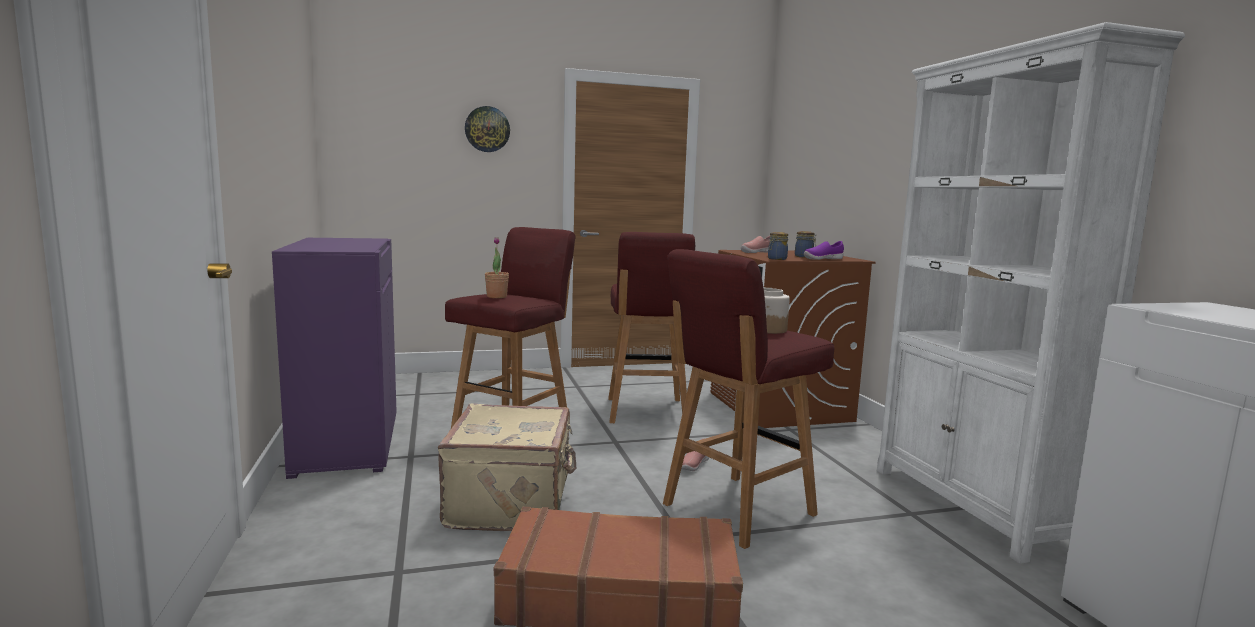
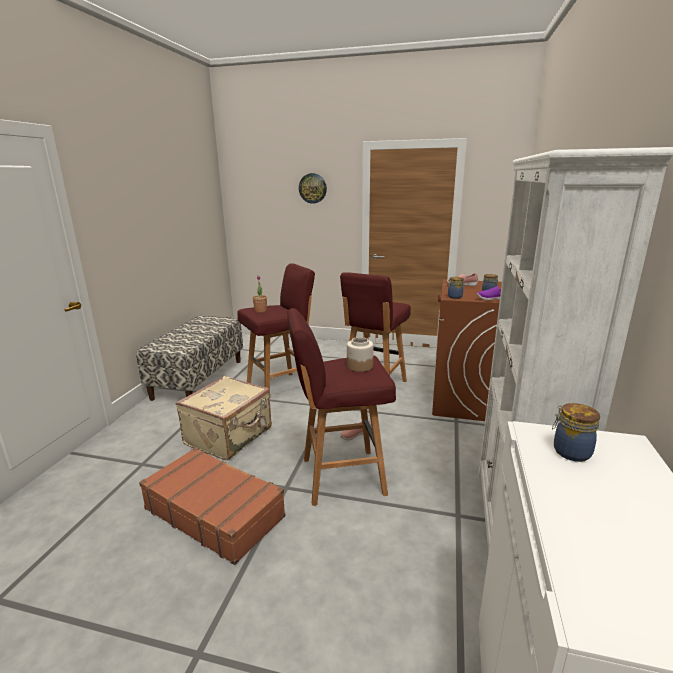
camera: 30 degrees right, 10 degrees up
(346, 443) = (198, 379): purple cabinet -> bench
(1199, 311) = (570, 451): none -> jar

